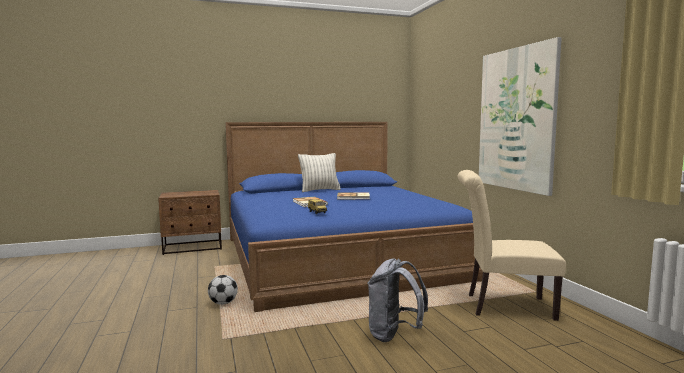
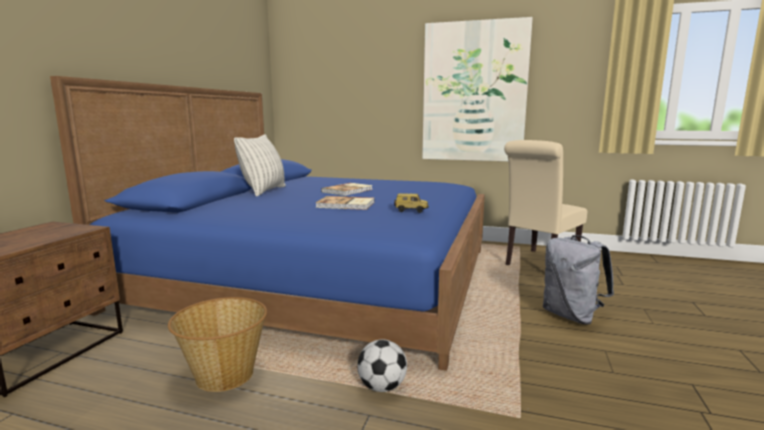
camera: 55 degrees left, 5 degrees up
(205, 274) = (224, 374): none -> basket

